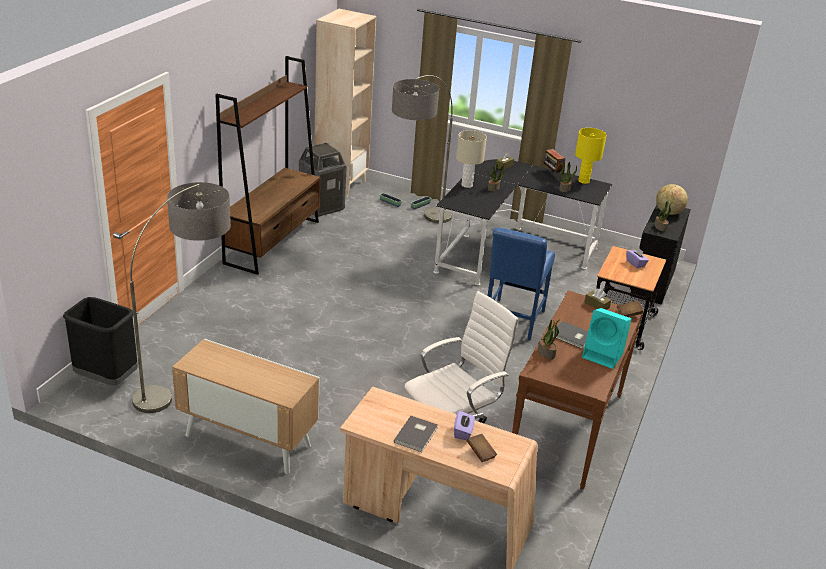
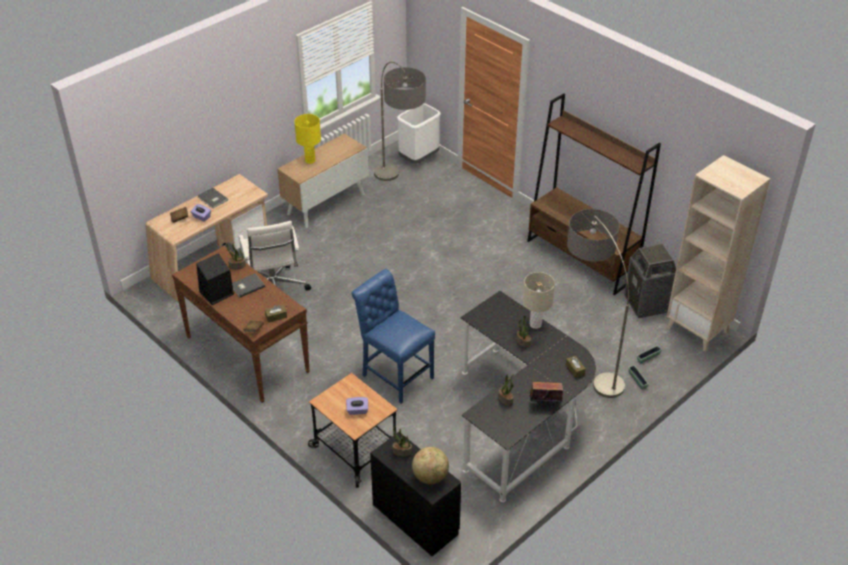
camera: 115 degrees right, 10 degrees up
(107, 378) = (419, 159): black trash can -> white trash can
(584, 181) = (520, 425): yellow table lamp -> yellow table lamp (310, 160)
(604, 355) = (215, 294): turquoise speaker -> black speaker

